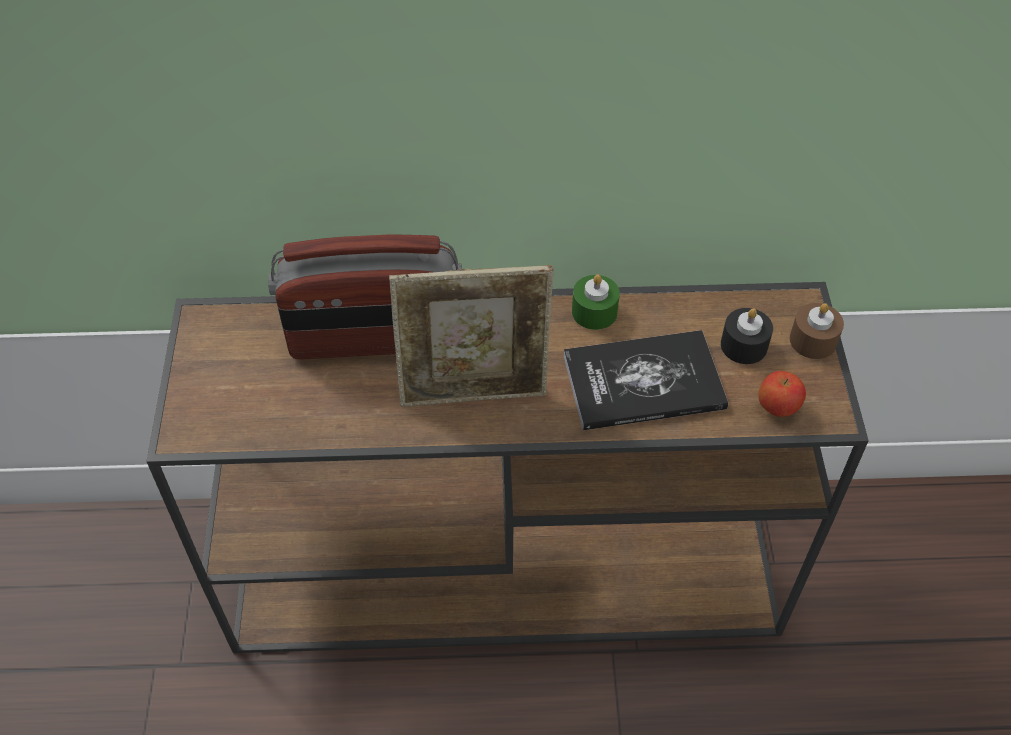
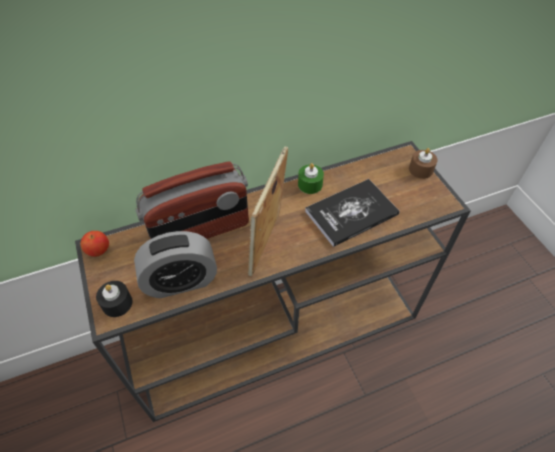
camera: 20 degrees left, 0 degrees up
(310, 411) = (180, 281): none -> alarm clock
(474, 394) = (267, 244): picture frame -> picture frame turned 135 degrees clockwise
(744, 345) = (390, 181): black candle -> black candle (117, 303)
(777, 407) = (421, 206): apple -> apple (99, 251)

